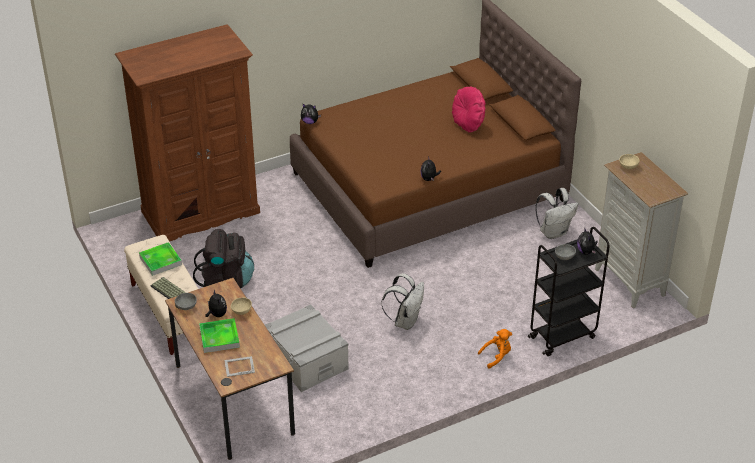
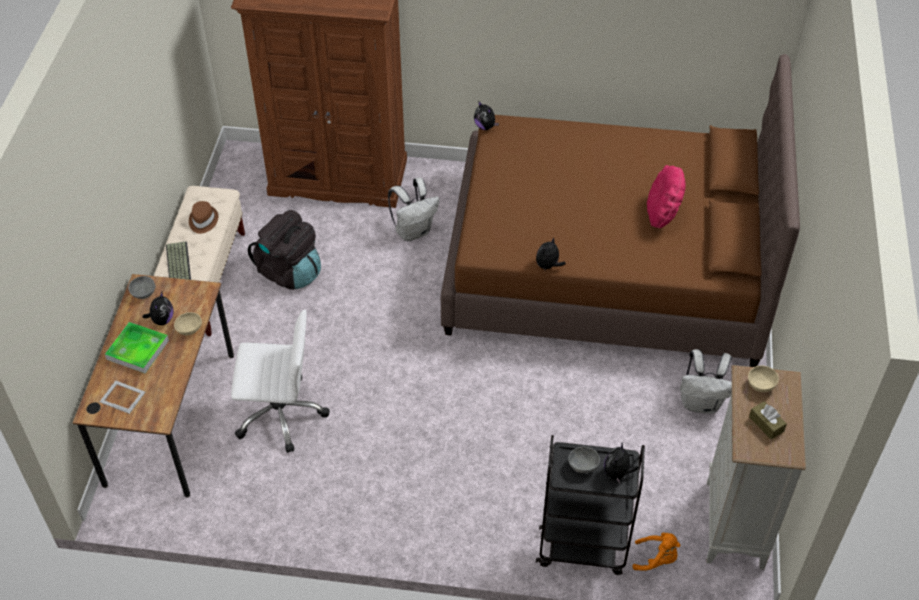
camera: 35 degrees right, 10 degrees up
(160, 261) = (203, 221): tray -> brown hat
(307, 360) = (281, 414): grey storage box -> white office chair
(405, 321) = (424, 425): white backpack -> white backpack (414, 231)
(496, 356) = (483, 530): orange plush toy -> orange plush toy (656, 559)
(649, 182) = (766, 424): none -> brown tissue box

